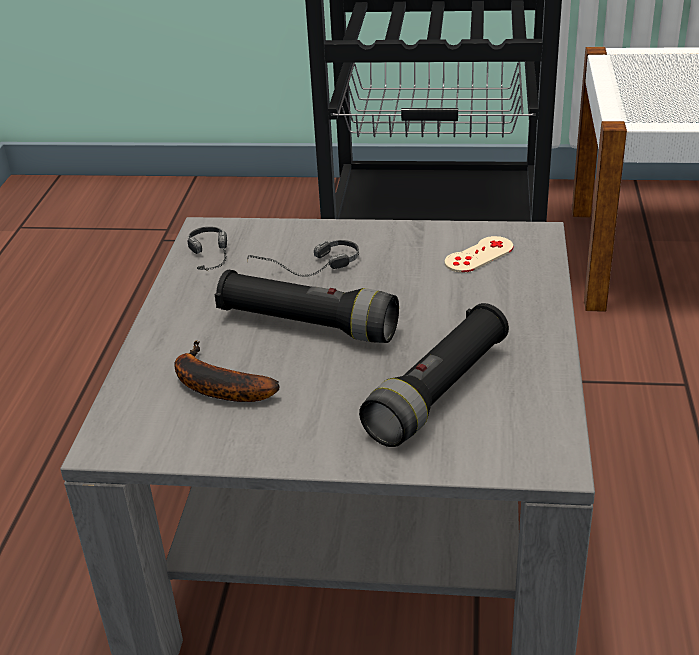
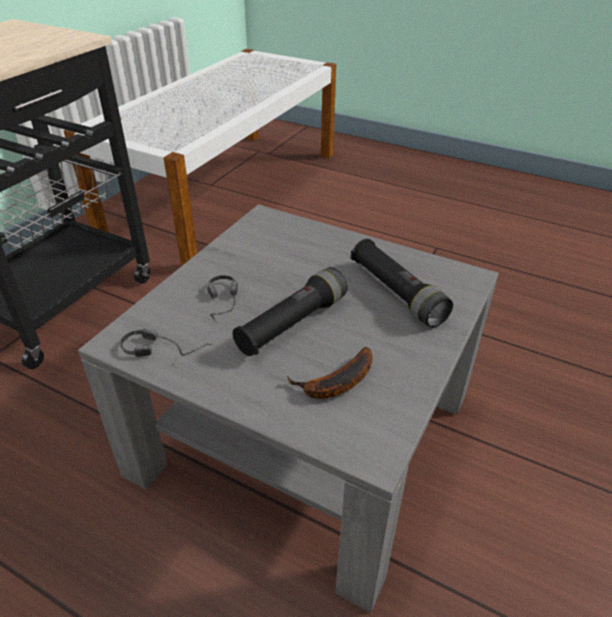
camera: 70 degrees left, 5 degrees up
(479, 255) = (268, 239): beige game controller -> none

